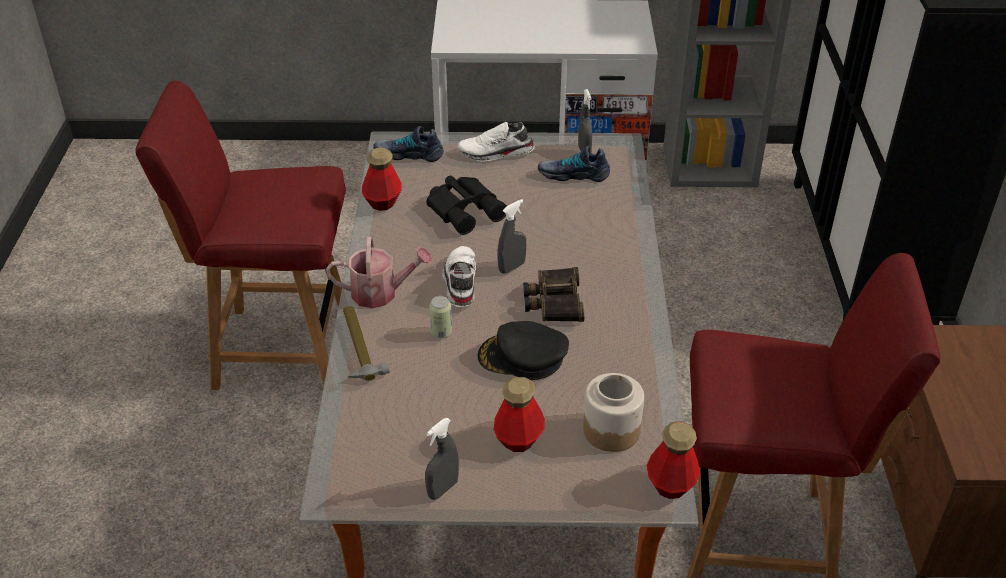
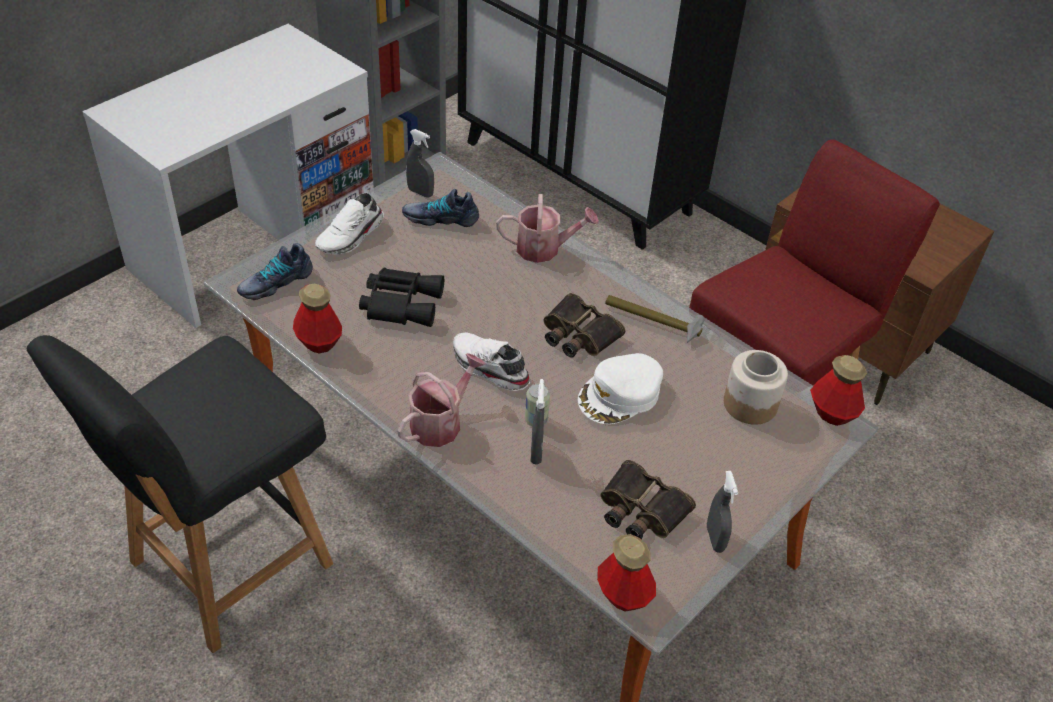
camera: 50 degrees left, 5 degrees up
(278, 348) = (227, 565): red chair -> black chair
(359, 348) = (494, 481): hammer -> hammer (652, 321)
(422, 433) = (640, 510): none -> binoculars
(511, 267) = (508, 328): grey spray bottle -> grey spray bottle (536, 452)
(519, 439) = (706, 458): bottle -> bottle (623, 594)
(522, 357) = (620, 395): black cap -> white cap
(573, 174) = (440, 218): shoe -> shoe turned 45 degrees clockwise
(618, 234) = (544, 248): none -> watering can

